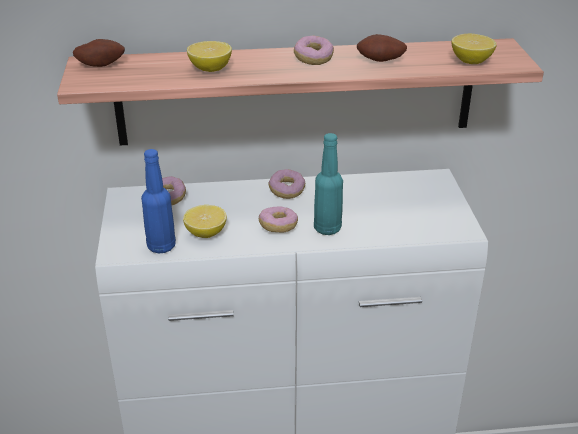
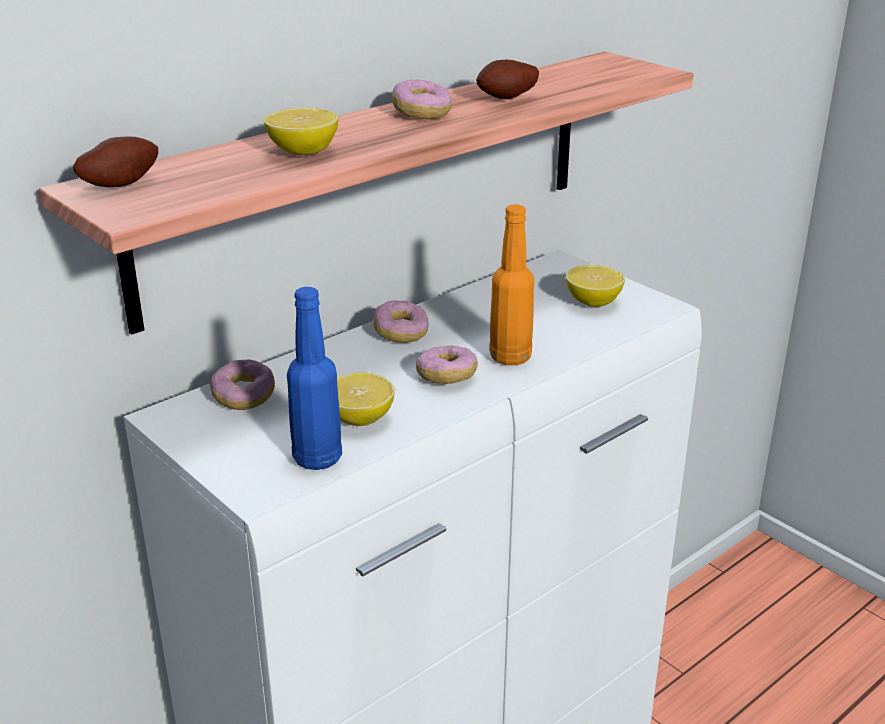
camera: 35 degrees left, 5 degrees down
(327, 228) = (510, 357): turquoise bottle -> orange bottle
(471, 61) = (606, 78): lemon -> lemon (593, 302)

